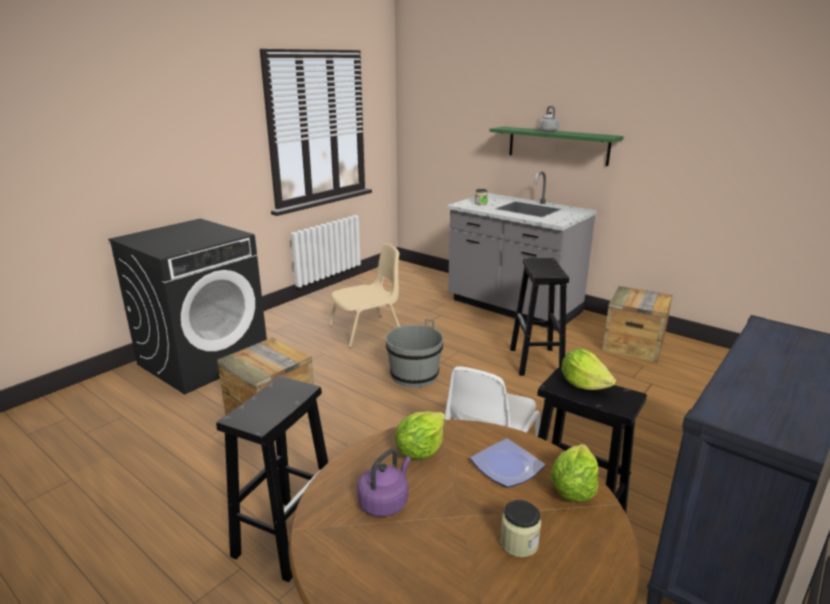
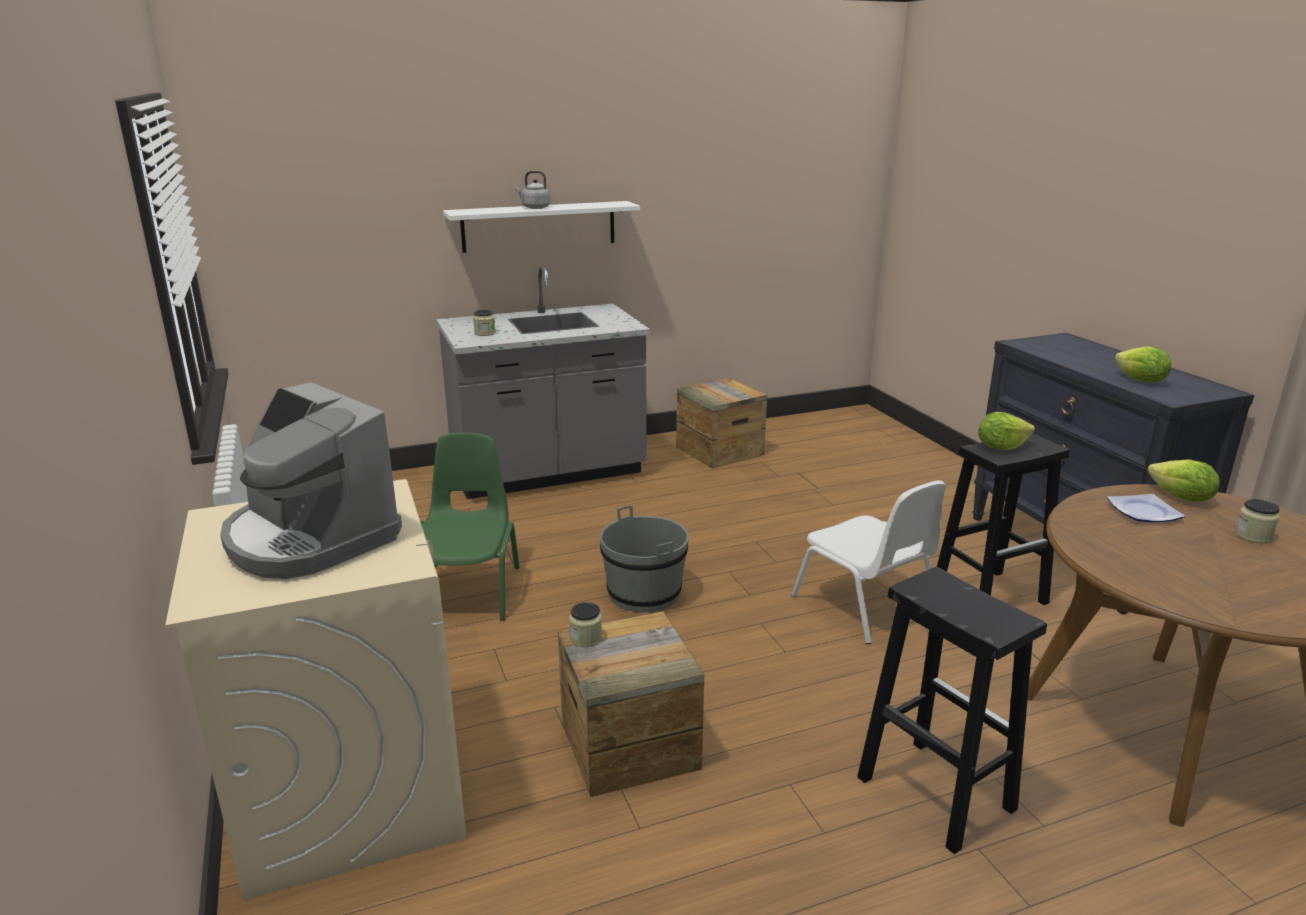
camera: 60 degrees left, 0 degrees up
(184, 236) = (309, 538): none -> coffee machine
(204, 360) = (349, 790): black washing machine -> beige washing machine
(269, 345) = (586, 638): none -> jar
(367, 330) = (466, 590): beige chair -> green chair
(385, 502) = (1194, 575): purple kettle -> none
(420, 450) = (1107, 540): lettuce -> lettuce (1140, 381)
(536, 362) = (697, 509): black stool -> none
(557, 145) = (539, 226): green shelf -> white shelf

